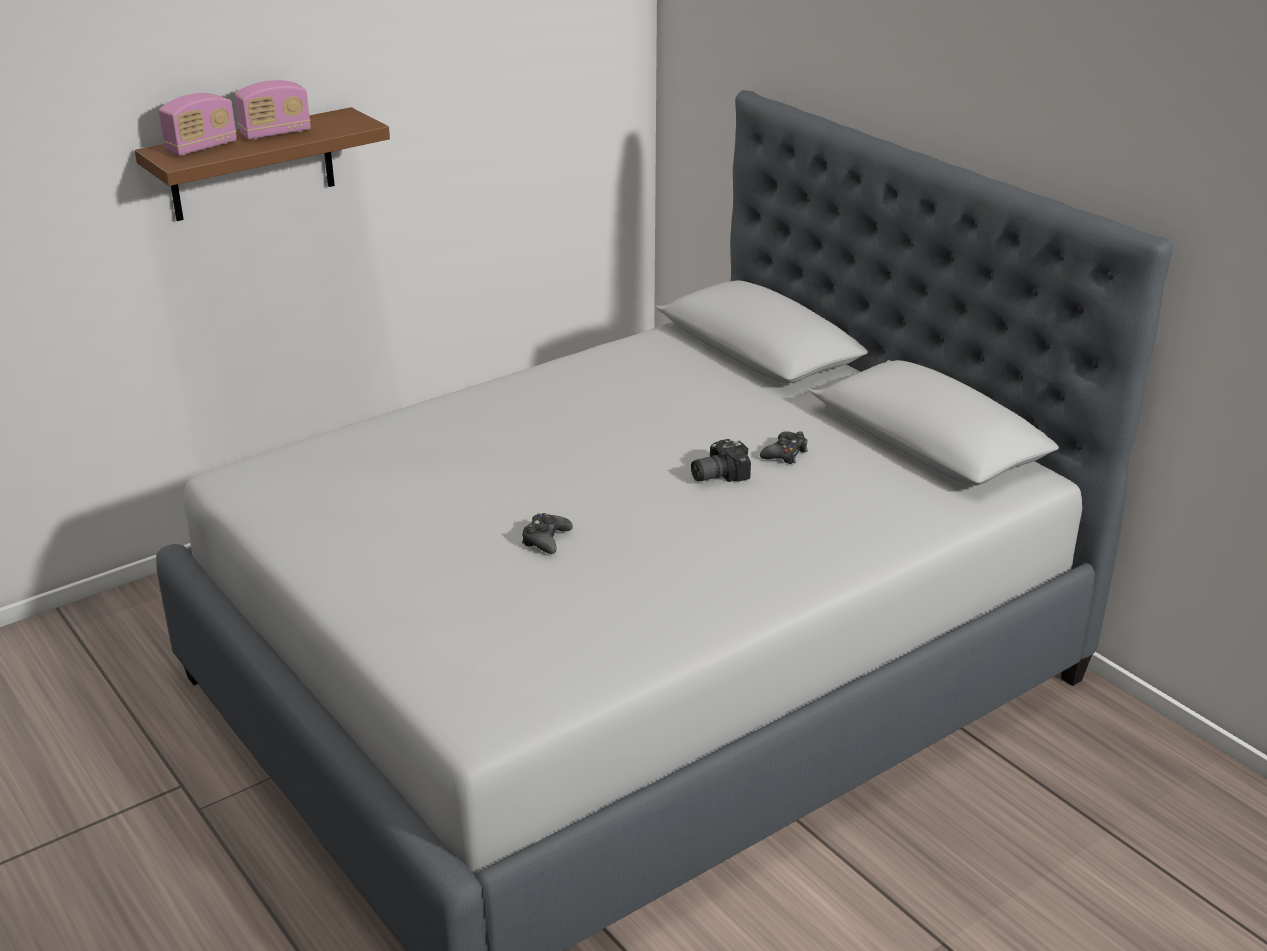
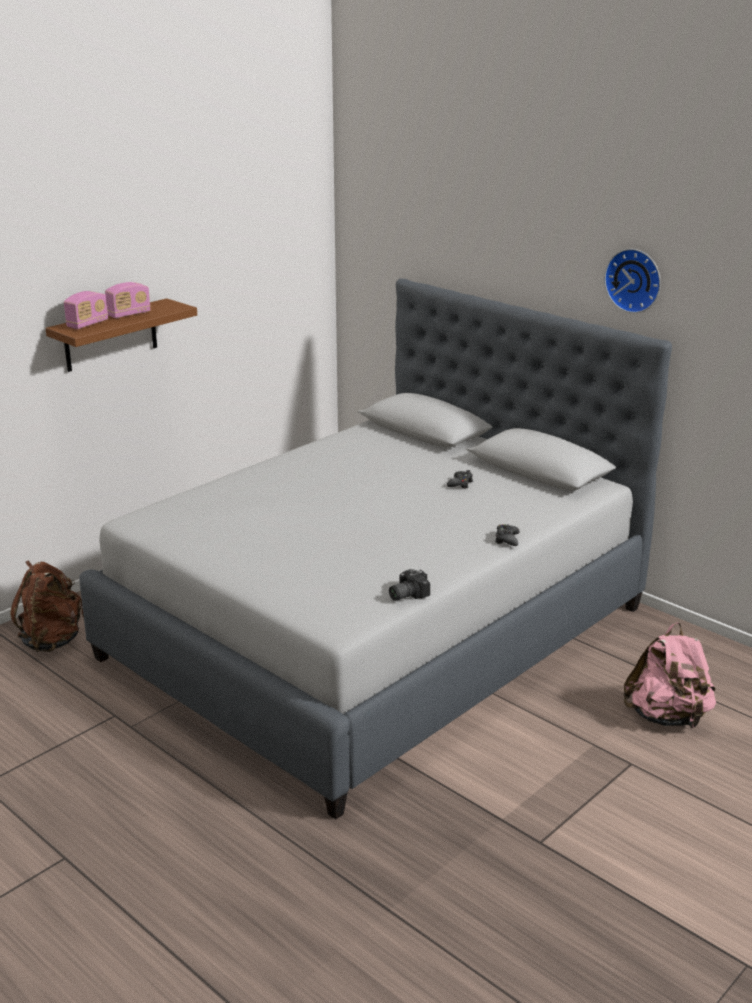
camera: 10 degrees left, 5 degrees down
(137, 638) = (52, 640): none -> brown backpack
(546, 540) = (338, 537): black game controller -> black game controller (506, 539)
(716, 474) = (424, 497): camera -> camera (406, 594)
(1086, 904) = (667, 717): none -> pink backpack
(1119, 123) = (635, 280): none -> wall clock

